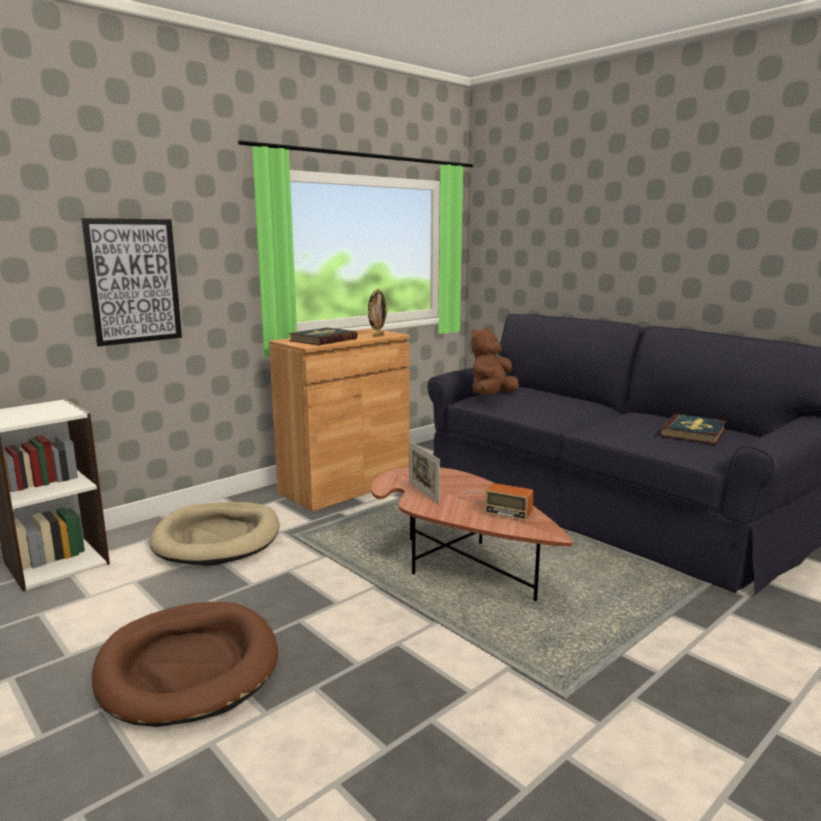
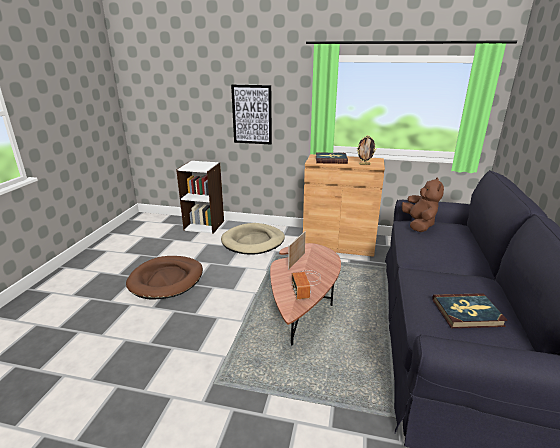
camera: 55 degrees right, 10 degrees up
(492, 395) = (419, 225): brown plush toy -> brown plush toy turned 90 degrees clockwise

